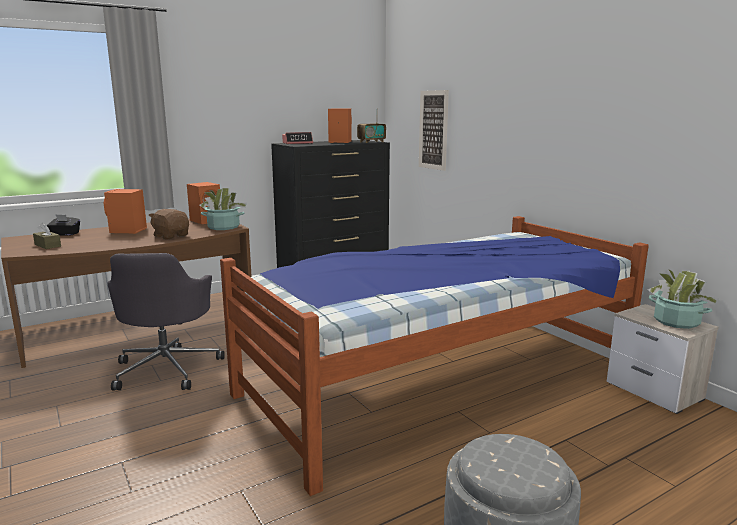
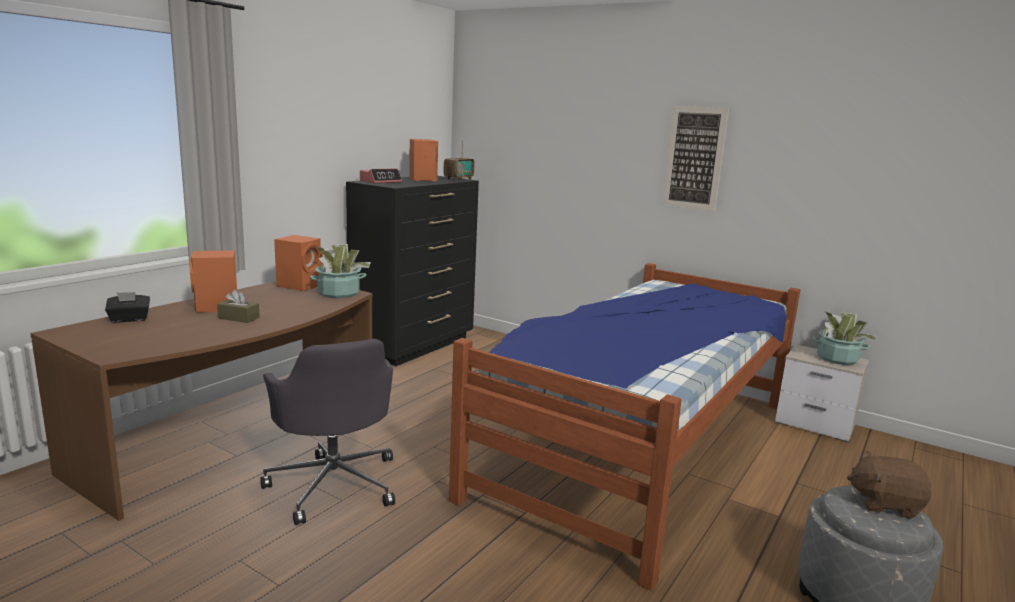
camera: 25 degrees left, 0 degrees up
(47, 245) = (138, 339): brown tissue box -> brown tissue box (239, 318)
(171, 236) = (294, 311): brown plush toy -> brown plush toy (885, 504)
(433, 130) = (528, 167): picture -> picture (694, 158)

